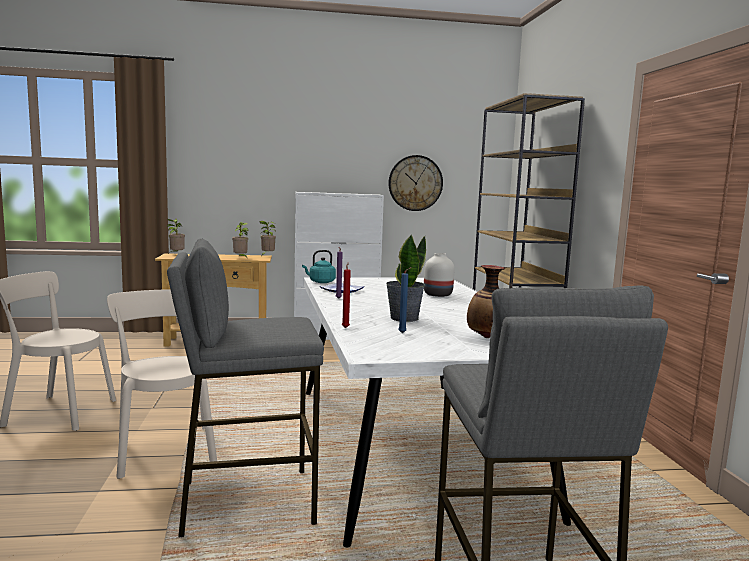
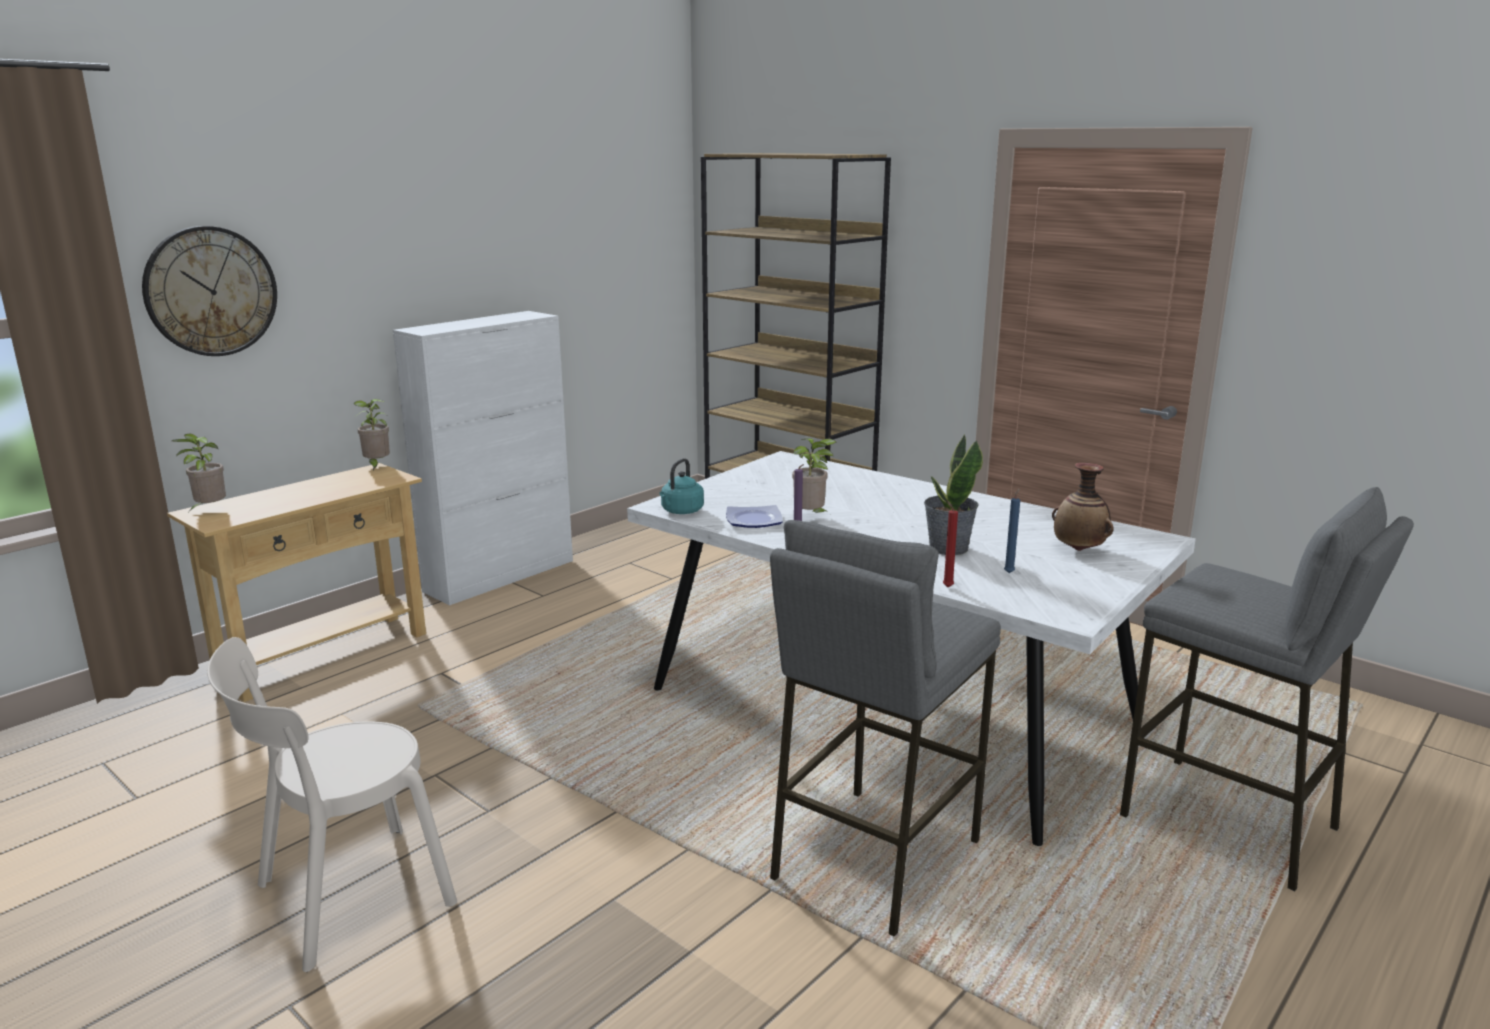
camera: 40 degrees left, 10 degrees up
(166, 448) = (647, 854): beige chair -> none
(240, 258) = (356, 485): potted plant -> potted plant (811, 517)
(415, 183) = (573, 281): wall clock -> wall clock (211, 291)
(438, 294) = (864, 491): white vase -> none

